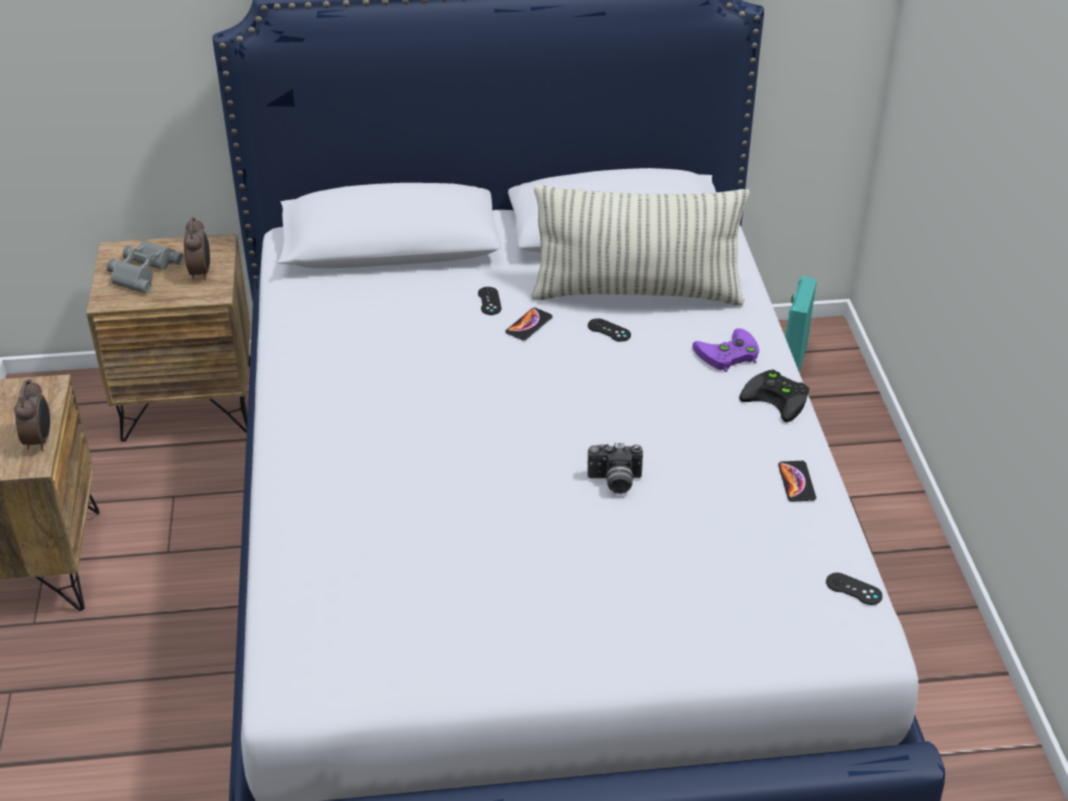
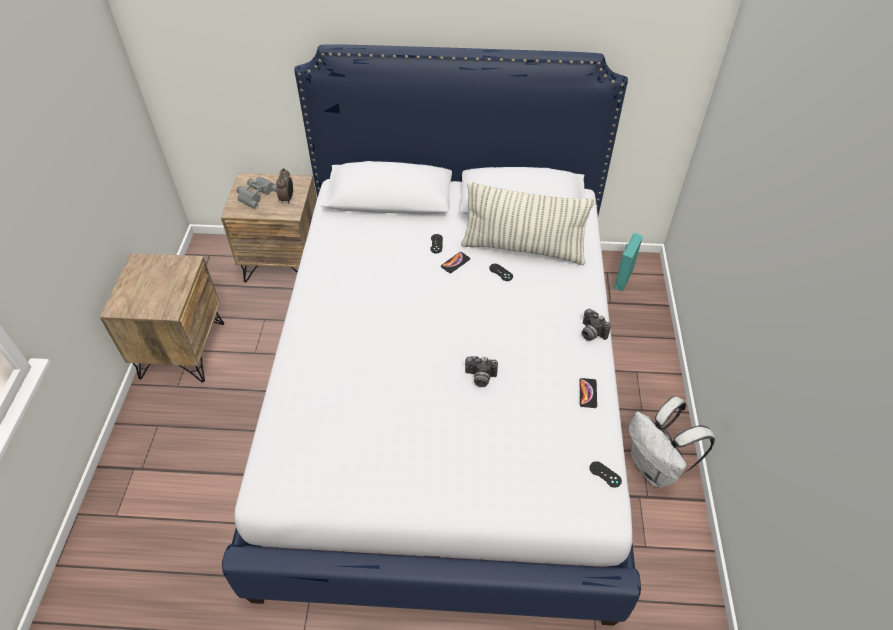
camera: 10 degrees right, 10 degrees up
(40, 440) = (177, 296): alarm clock -> none
(727, 355) = (566, 298): purple game controller -> none
(779, 398) = (590, 333): black game controller -> camera
(916, 636) = (656, 468): none -> white backpack

